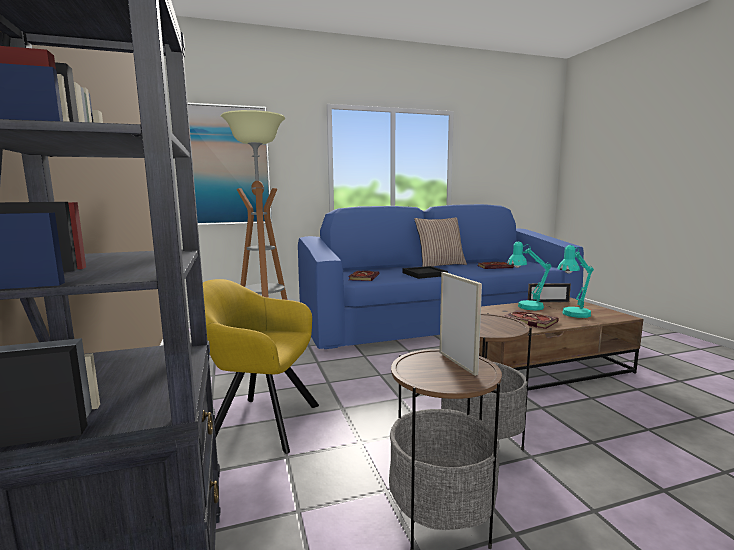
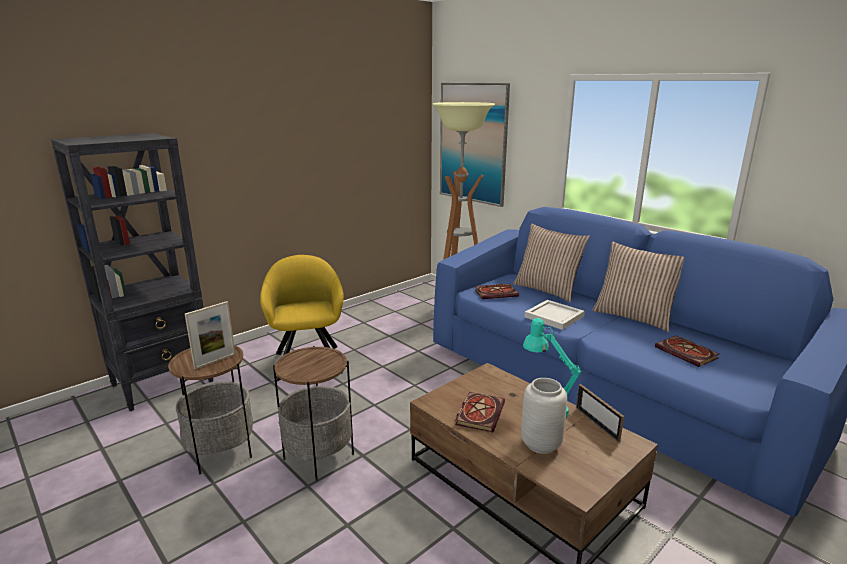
camera: 65 degrees right, 10 degrees up
(372, 270) = (547, 290): none -> pillow
(425, 274) = (554, 317): black tray -> white tray
(572, 315) = (541, 445): turquoise table lamp -> grey vase

